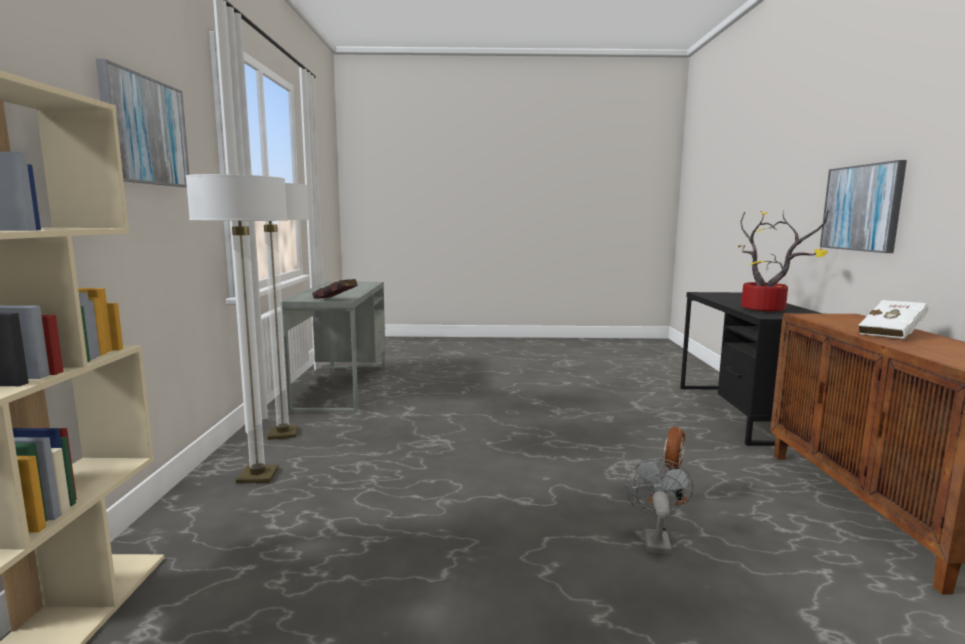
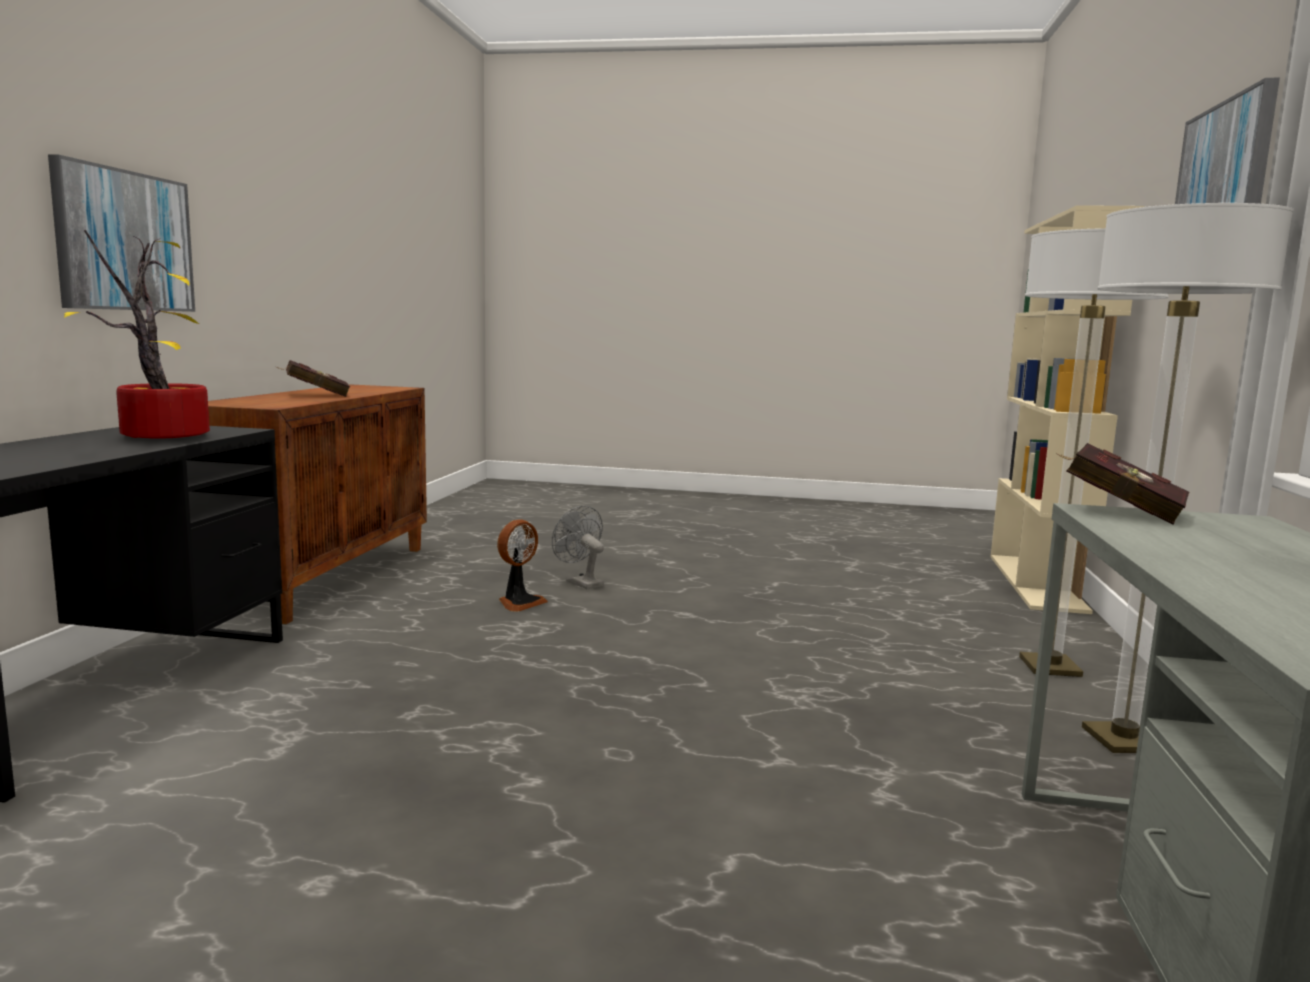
camera: 170 degrees left, 0 degrees up
(655, 539) = (580, 583): grey fan -> grey fan turned 120 degrees clockwise
(893, 334) = (315, 395): white book -> red book

